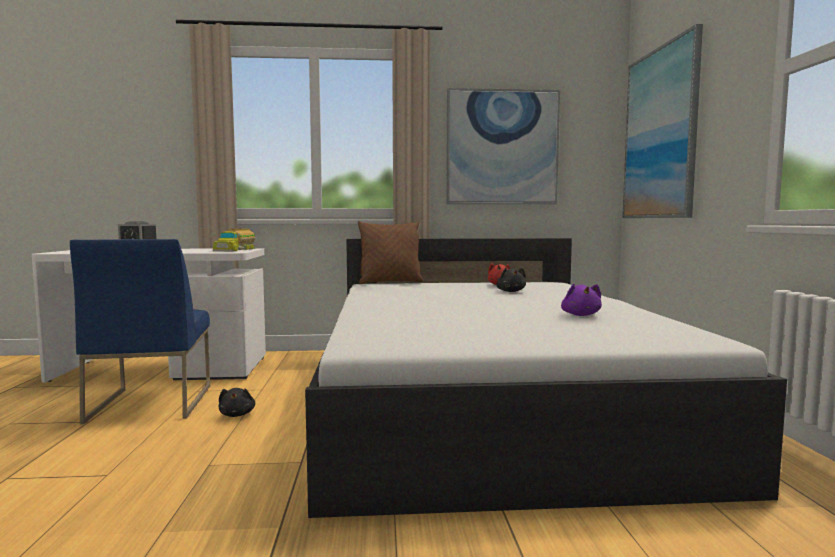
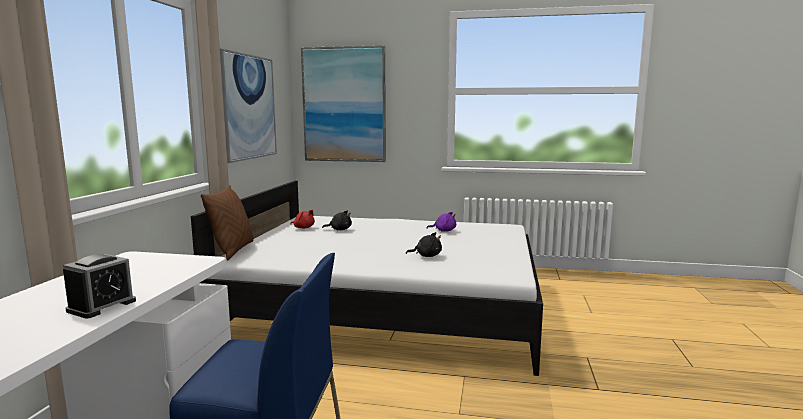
camera: 75 degrees left, 5 degrees up
(235, 249) = (147, 261): toy truck -> none
(237, 414) = (350, 405): black plush toy -> black plush toy (426, 256)

